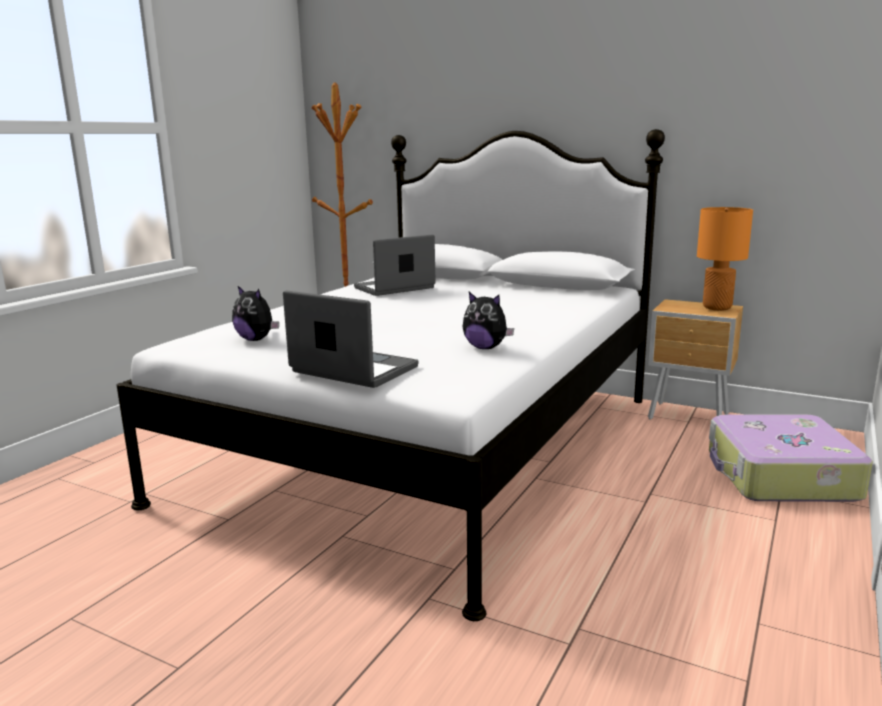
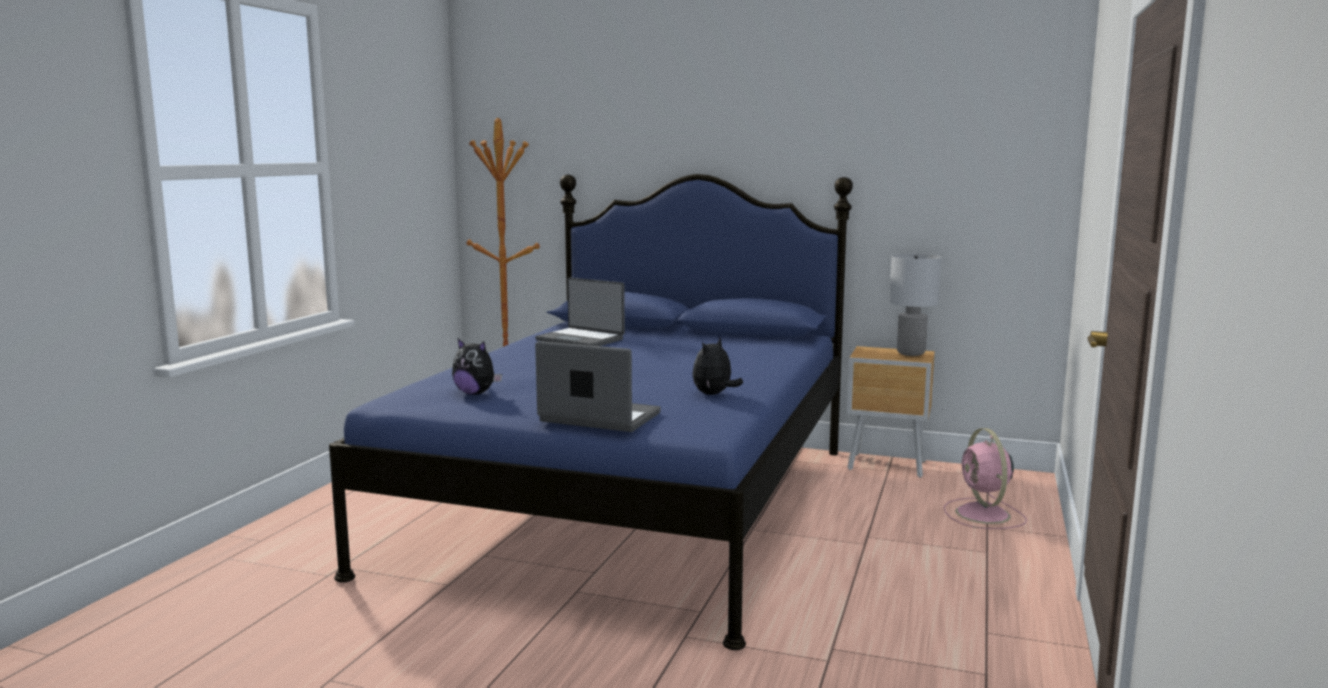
camera: 10 degrees left, 5 degrees down
(395, 288) = (581, 339): laptop -> laptop turned 105 degrees counterclockwise
(428, 446) = (631, 506): white bed -> blue bed
(486, 348) = (714, 394): plush toy -> plush toy turned 105 degrees clockwise
(716, 309) = (910, 354): orange table lamp -> grey table lamp
(779, 476) = (984, 515): suitcase -> pink fan

